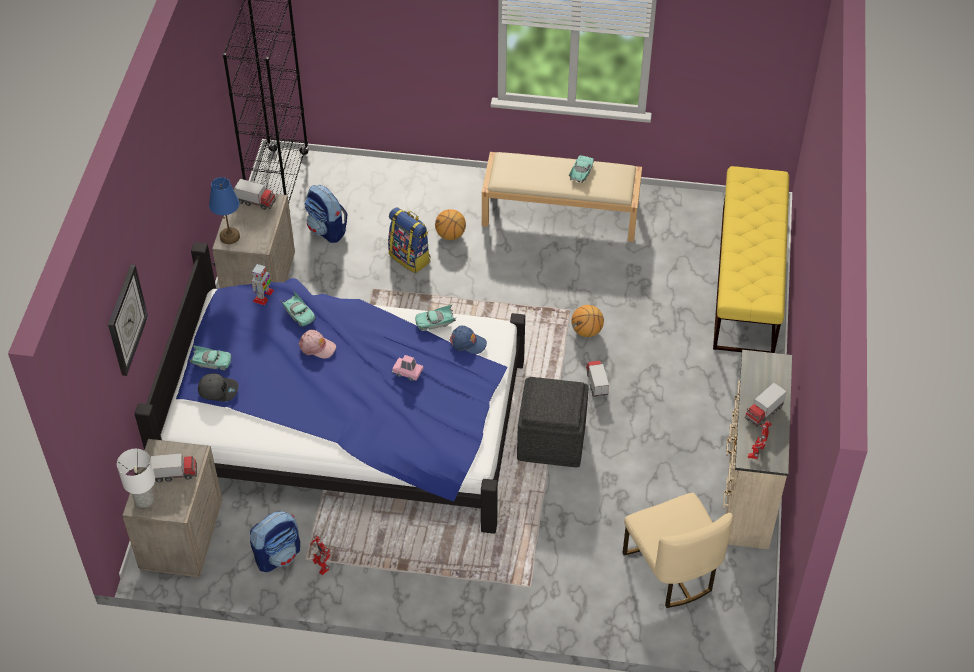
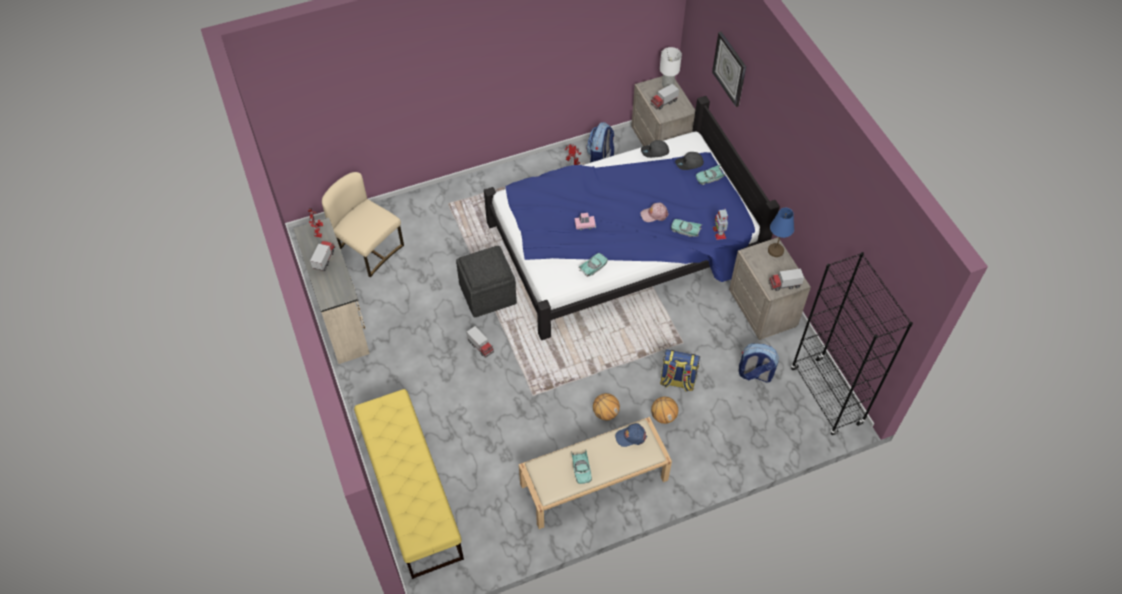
camera: 150 degrees right, 5 degrees up
(244, 427) = (654, 152): none -> grey cap
(467, 342) = (561, 263): blue cap -> blue cap (631, 436)
(587, 331) = (510, 384): basketball -> basketball (605, 413)

